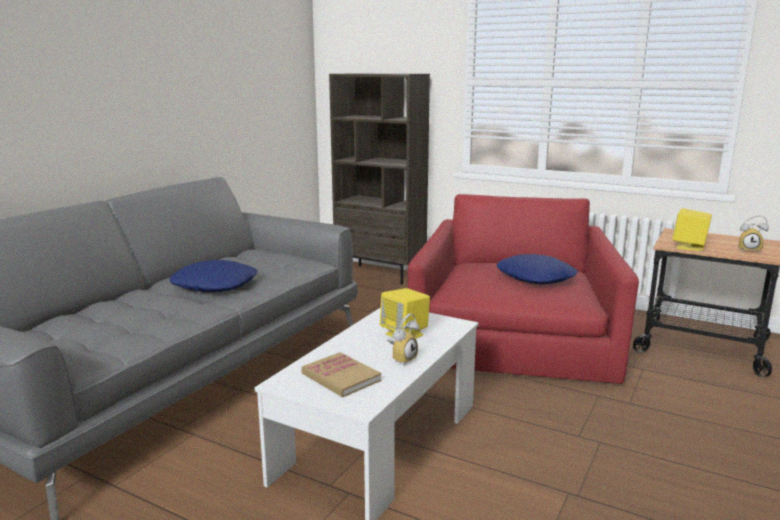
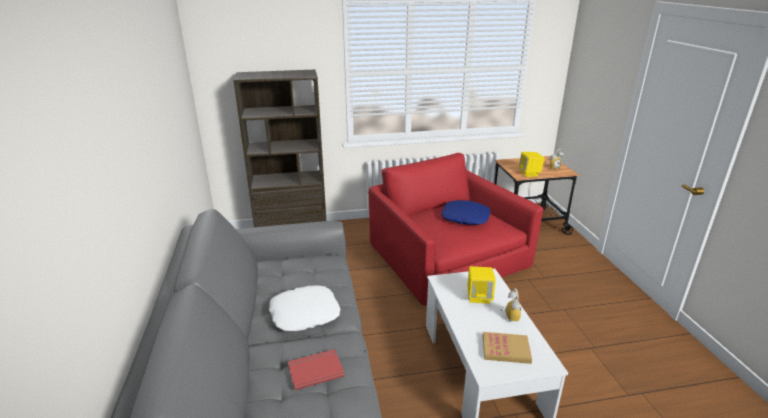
camera: 40 degrees left, 10 degrees up
(146, 314) = (315, 370): none -> red book
(215, 285) = (304, 313): blue pillow -> white pillow

